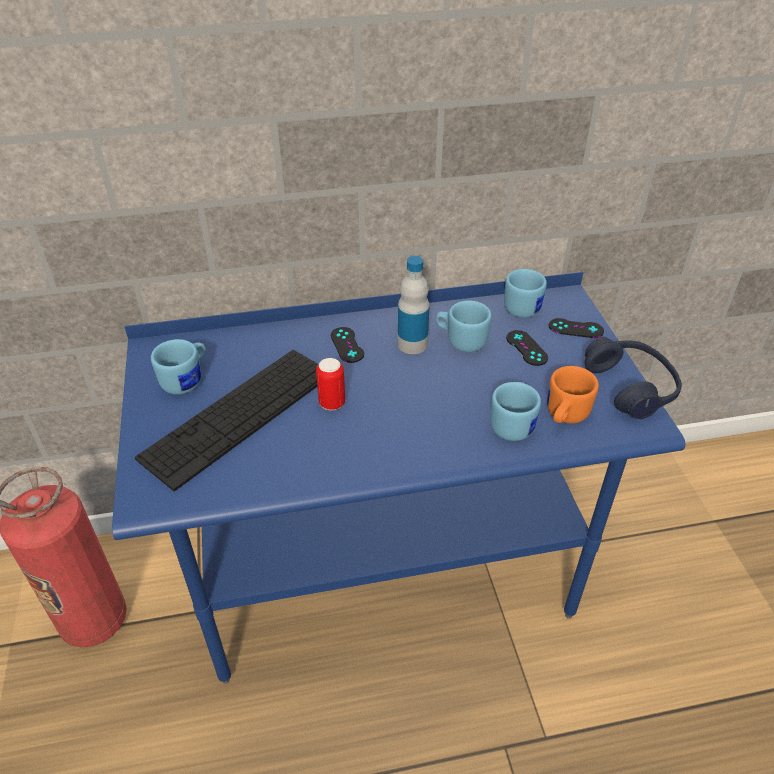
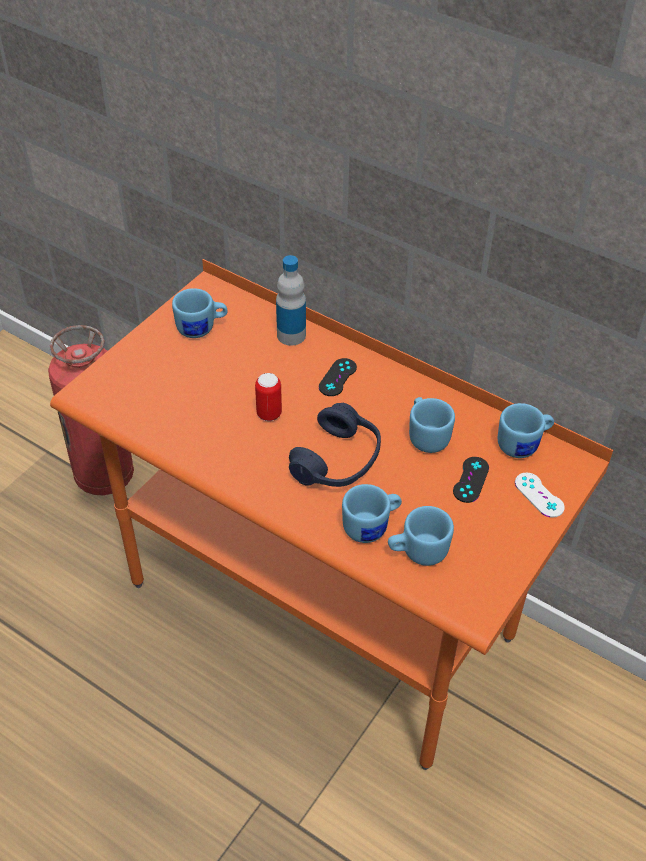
camera: 45 degrees right, 5 degrees up
(239, 414) = (202, 377): keyboard -> none
(386, 575) = (321, 610): blue desk -> orange desk
(412, 344) = (385, 411): bottle -> bottle (291, 335)
(563, 416) = (417, 551): orange mug -> blue mug
(575, 328) = (539, 495): black game controller -> white game controller
(630, 387) = (508, 574): blue headphones -> blue headphones (337, 461)

